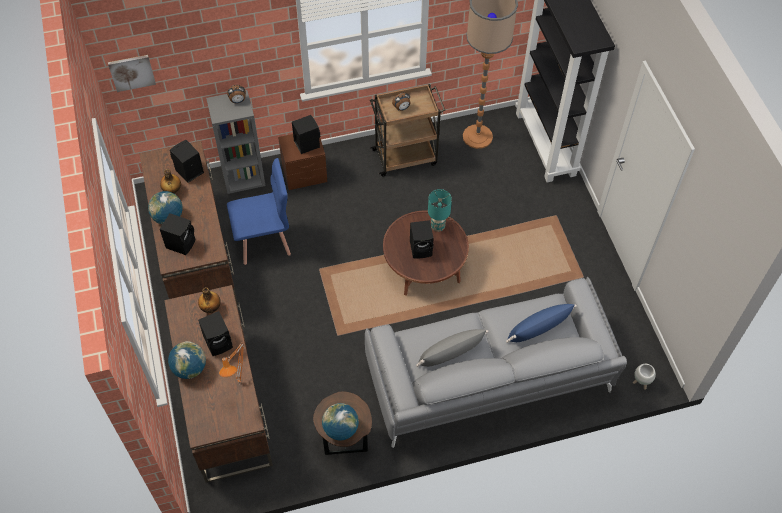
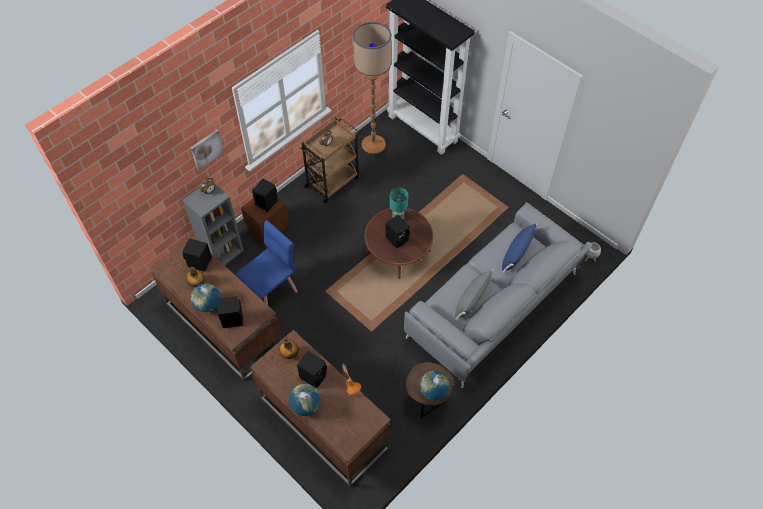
camera: 30 degrees left, 0 degrees up
(132, 72) = (124, 203): picture -> picture (206, 149)

